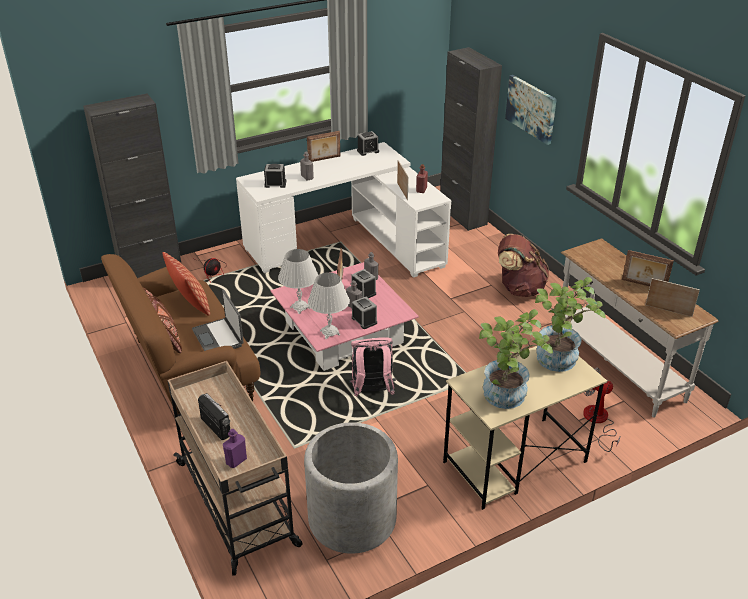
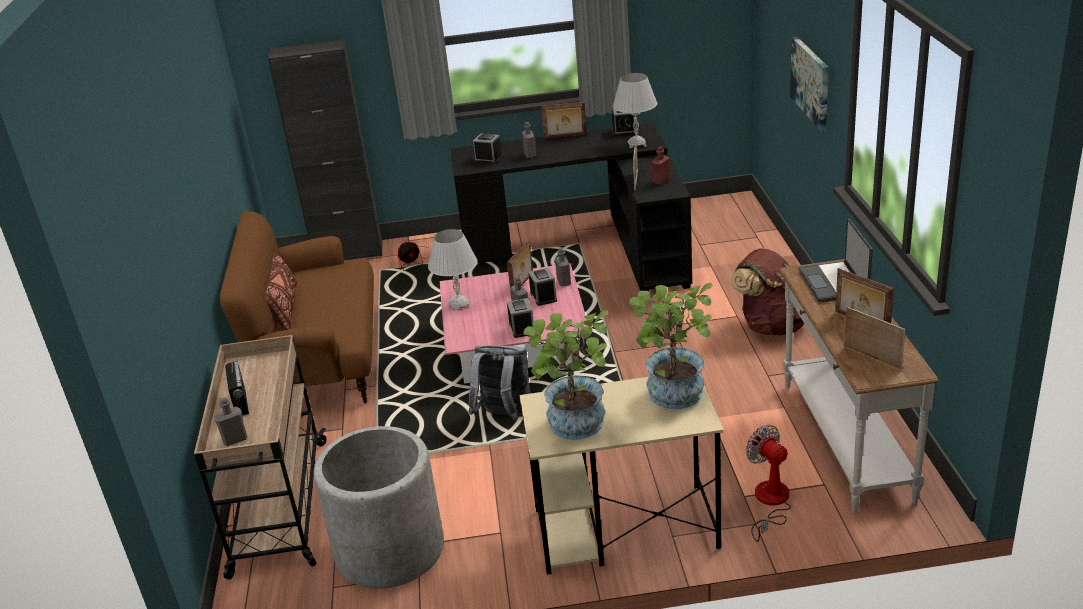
camera: 25 degrees right, 5 degrees down
(191, 305) = (333, 283): pillow -> none
(219, 337) = (337, 320): laptop -> laptop (834, 283)
(236, 461) = (235, 440): purple bottle -> grey bottle
(330, 333) = (473, 336): white table lamp -> white table lamp (637, 144)
(349, 244) = (588, 247): white desk -> black desk
(372, 392) = (505, 416): pink backpack -> grey backpack
(463, 216) = (755, 230): black cabinet -> none

